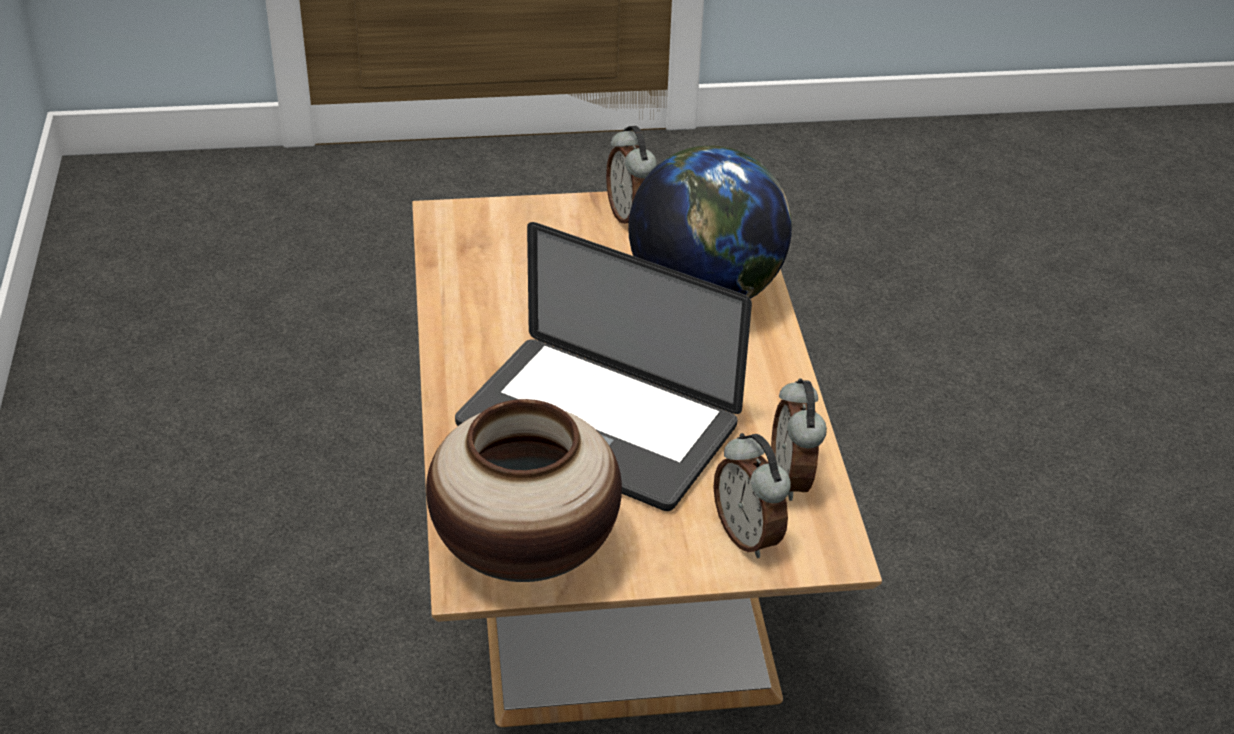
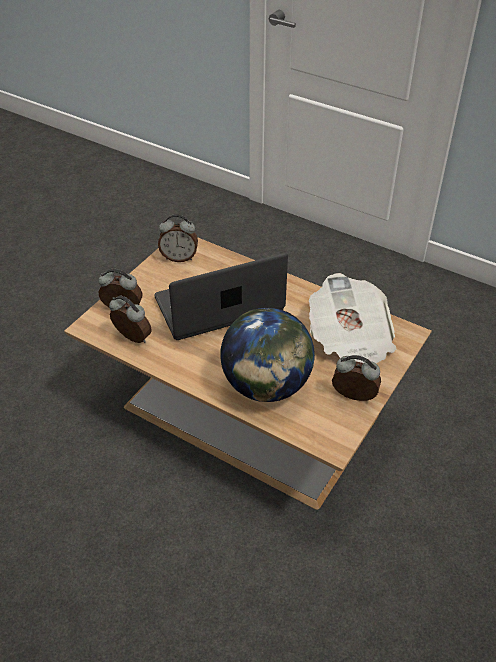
camera: 130 degrees right, 5 degrees up
(524, 553) = (179, 257): vase -> alarm clock
(525, 258) = (350, 342): none -> newspaper

